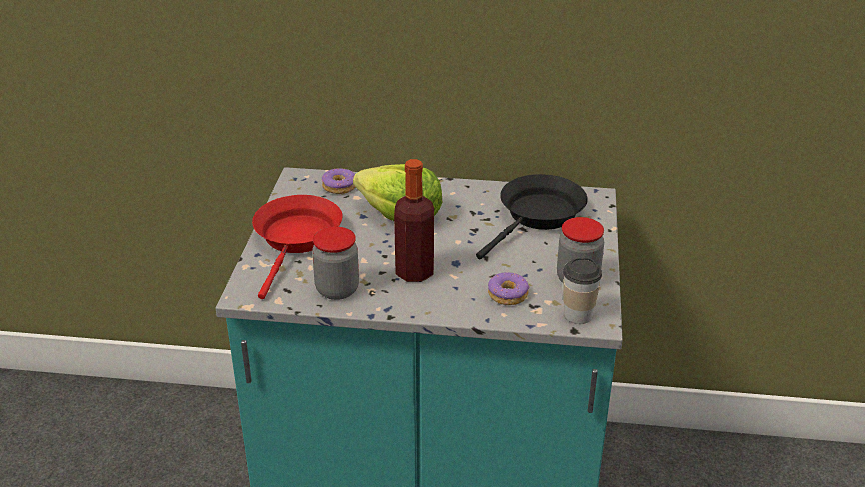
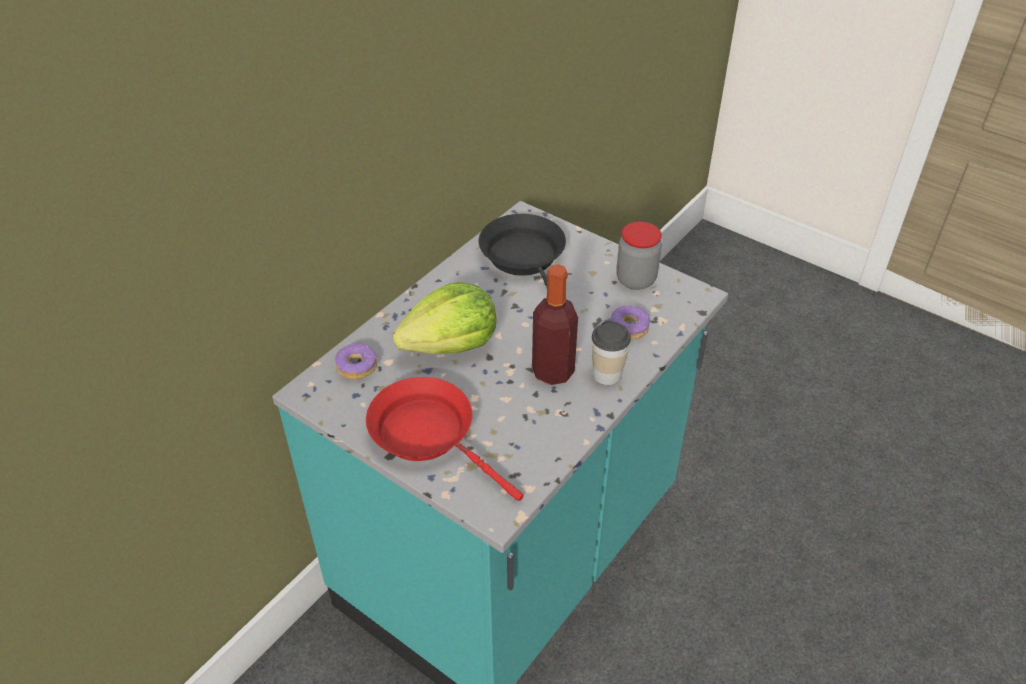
camera: 60 degrees left, 10 degrees up
(337, 290) = (542, 436): jar -> none
(578, 315) = (683, 301): cup -> cup (607, 374)

